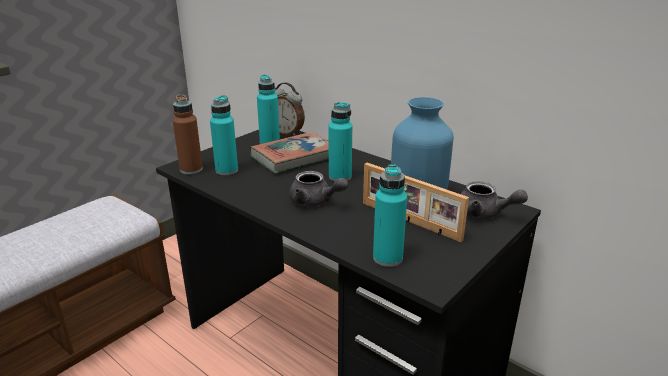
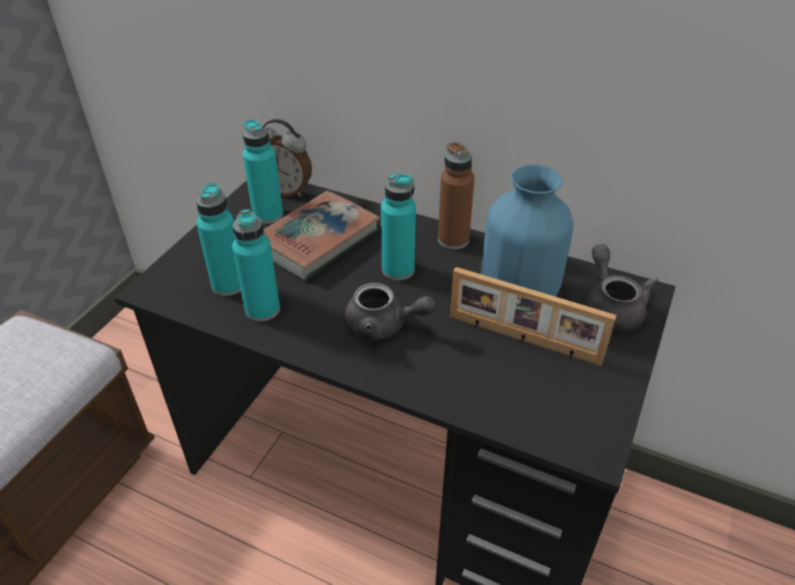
camera: 15 degrees left, 15 degrees up
(191, 169) = (173, 292): brown bottle -> brown bottle (453, 240)
(387, 258) = (521, 415): turquoise bottle -> turquoise bottle (262, 309)
(484, 213) = (611, 307): grey teapot -> grey teapot turned 120 degrees counterclockwise

